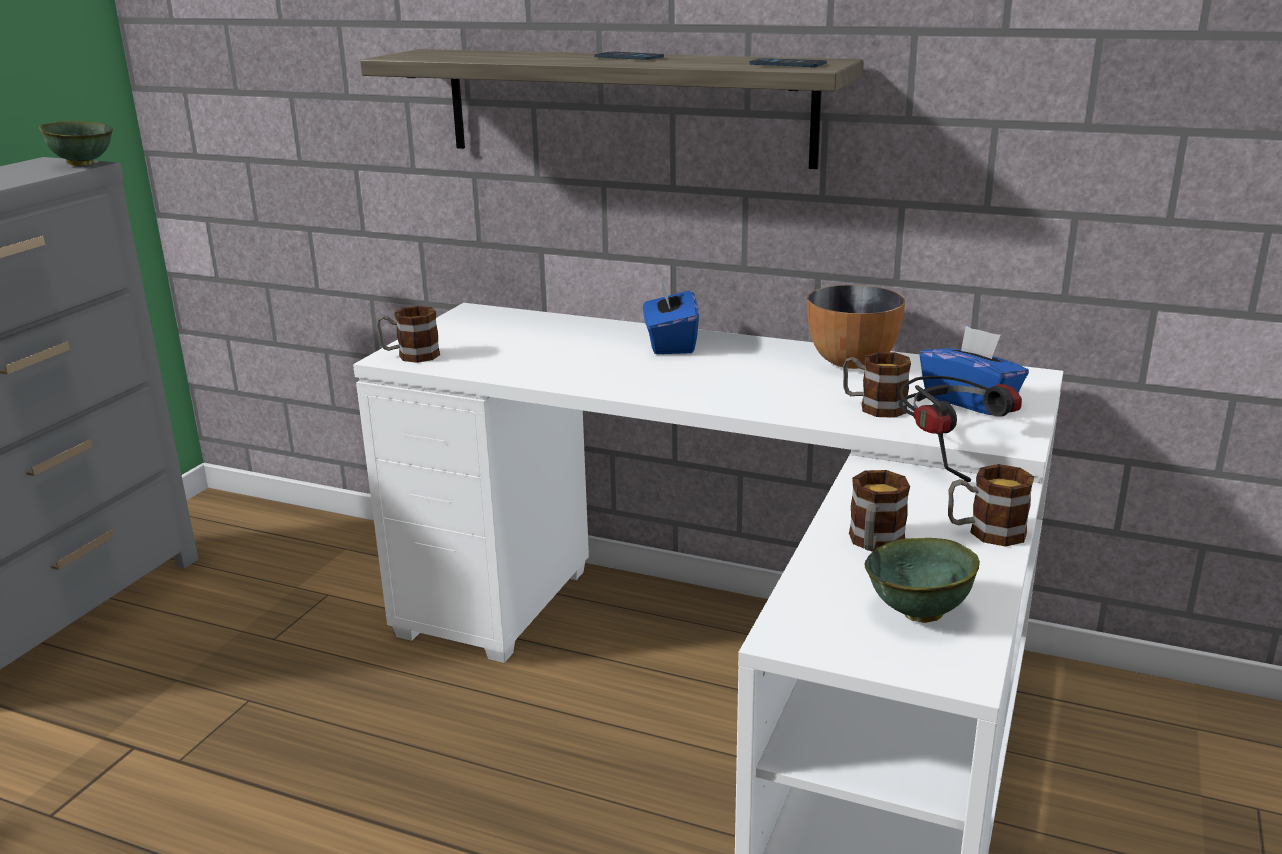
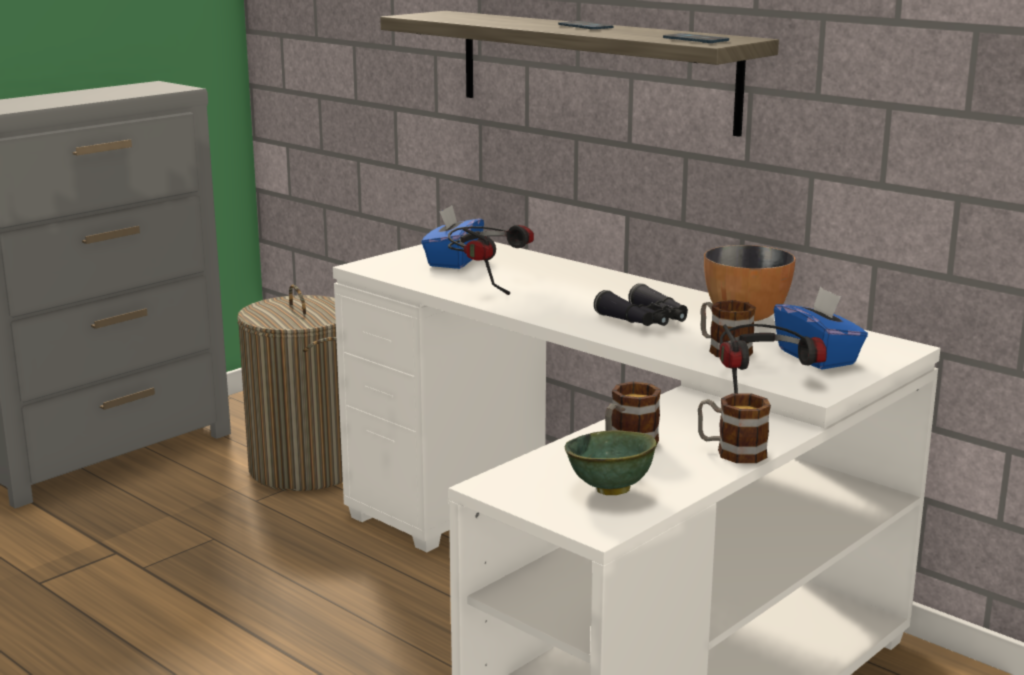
camera: 20 degrees right, 5 degrees down
(83, 164) = (179, 87): green bowl -> none
(310, 585) = (305, 468): none -> laundry basket
(410, 355) = (381, 266): mug -> none
(552, 363) = (487, 285): none -> headphones
(670, 344) = (601, 283): blue tissue box -> blue tissue box (453, 261)
(761, 383) = (646, 321): none -> black binoculars

